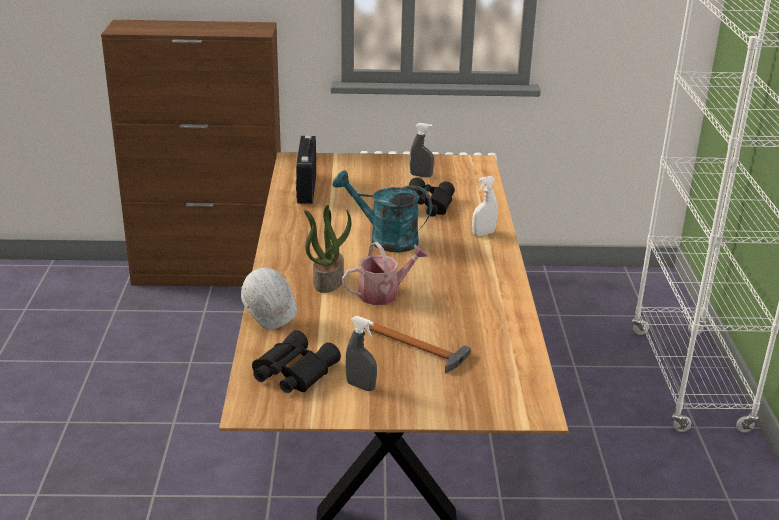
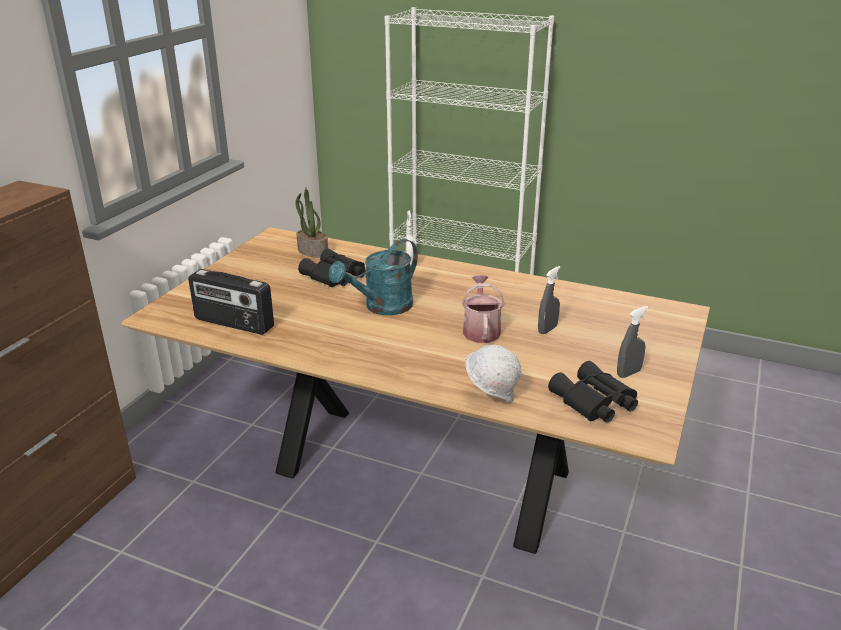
camera: 65 degrees left, 0 degrees up
(328, 281) = (439, 351): potted plant -> potted plant (312, 251)
(416, 347) = (578, 335): hammer -> none
(421, 175) = (272, 264): grey spray bottle -> grey spray bottle (547, 329)

